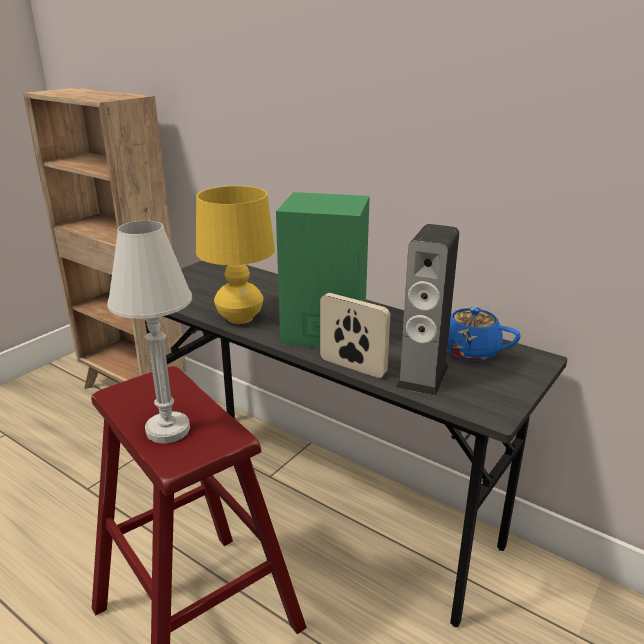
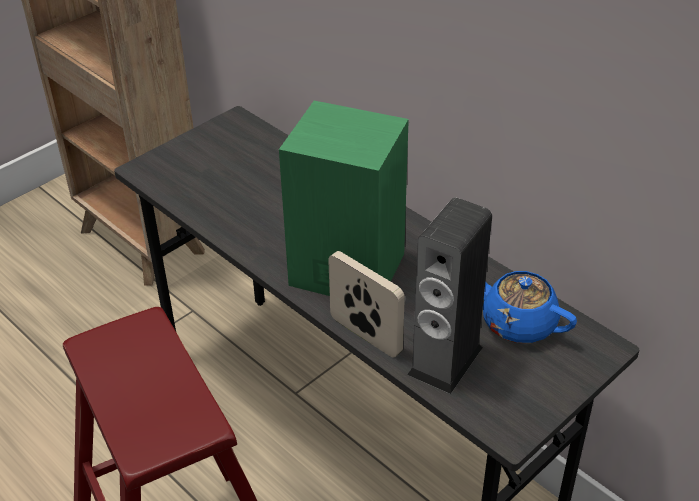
camera: 10 degrees right, 15 degrees up
(168, 430) = (138, 407): white table lamp -> none
(240, 318) = (249, 234): yellow table lamp -> none

